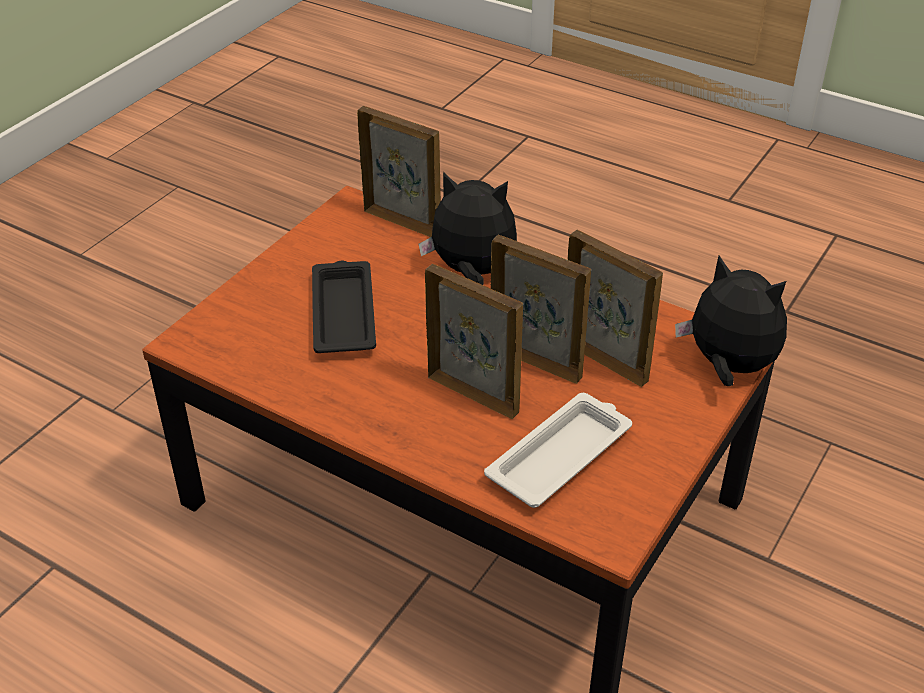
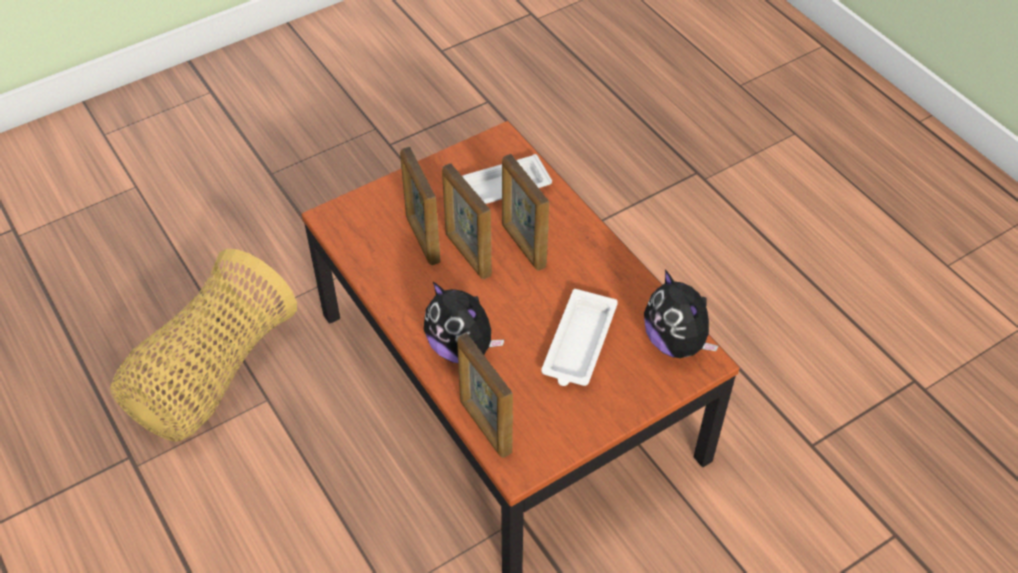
camera: 155 degrees left, 10 degrees up
(343, 313) = (578, 344): black tray -> white tray
(728, 366) = (350, 207): plush toy -> plush toy (676, 342)
(792, 396) = (212, 376): none -> basket

